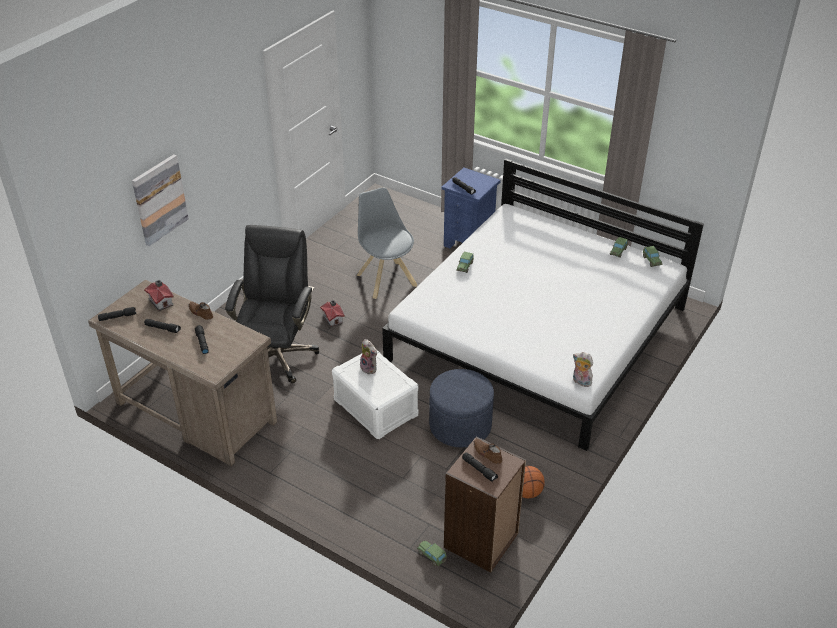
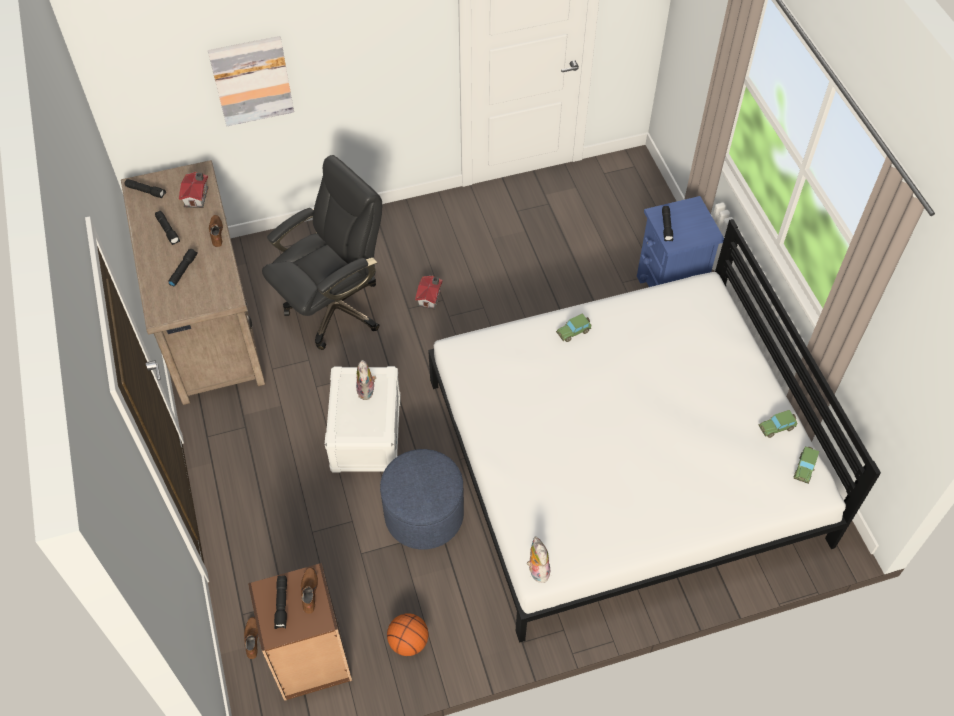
camera: 40 degrees right, 15 degrees up
(386, 279) = (531, 281): grey chair -> none
(432, 556) = (252, 639): toy car -> brown shoe

